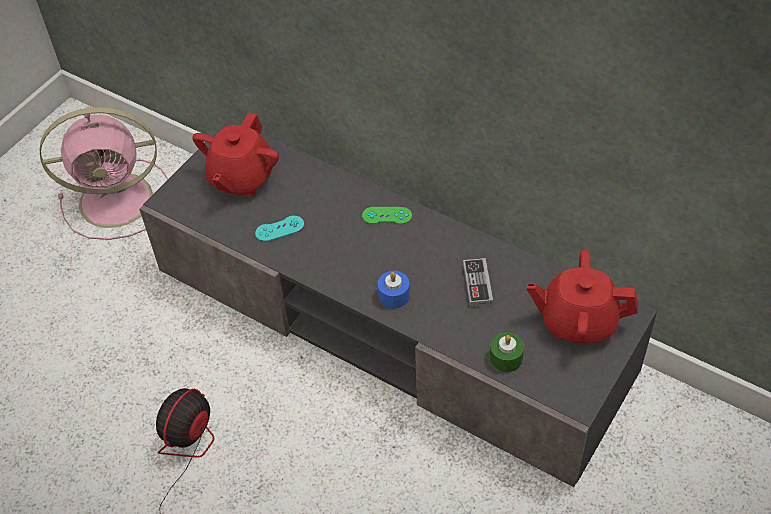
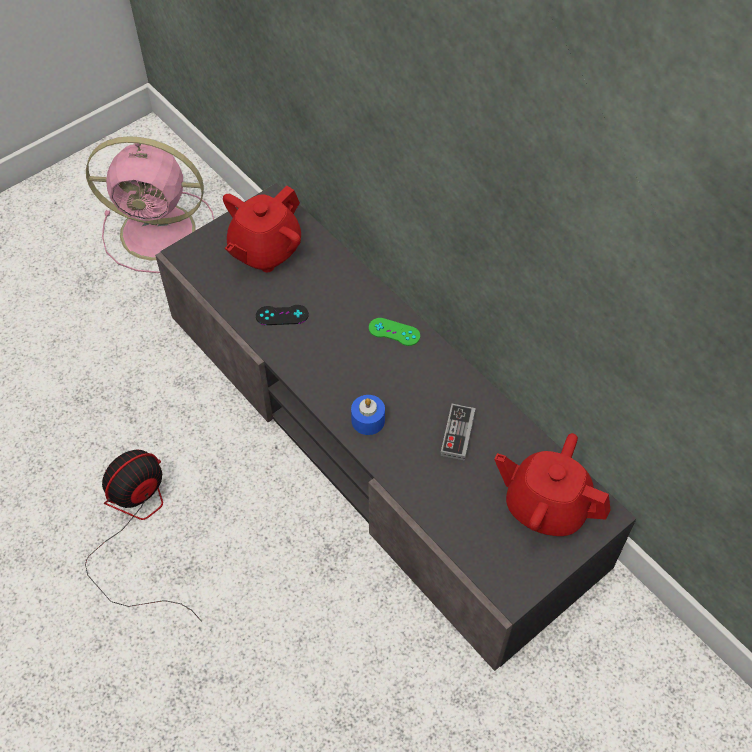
camera: 15 degrees right, 5 degrees up
(279, 229) = (282, 315): turquoise game controller -> black game controller
(506, 358) = (455, 522): green candle -> none

